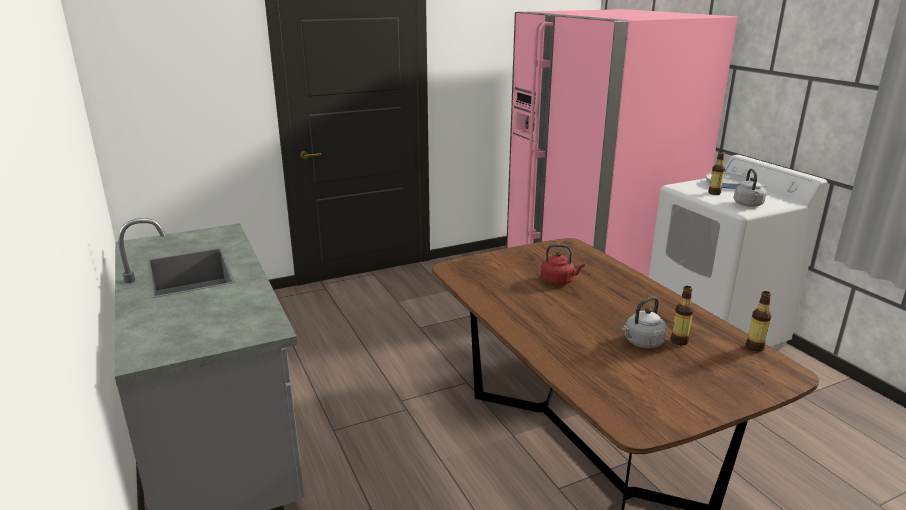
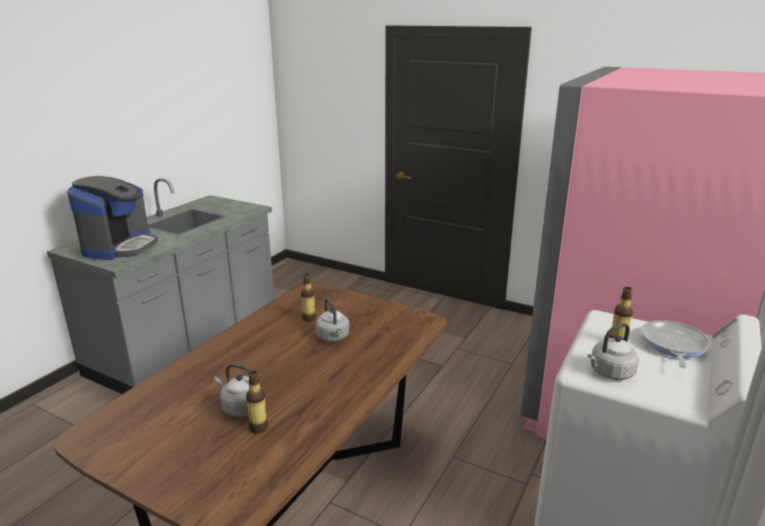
camera: 55 degrees right, 0 degrees up
(208, 321) = (120, 247): none -> coffee machine
(559, 281) = (333, 337): red kettle -> grey kettle
(754, 347) = (281, 479): bottle -> bottle (309, 318)

